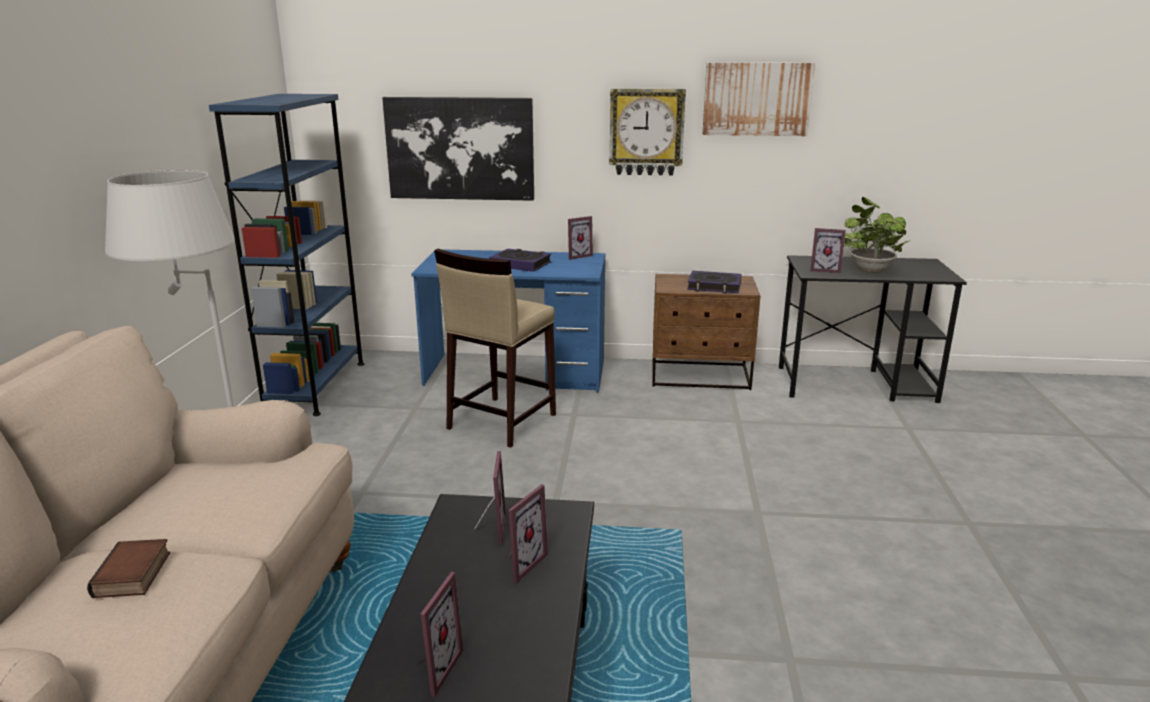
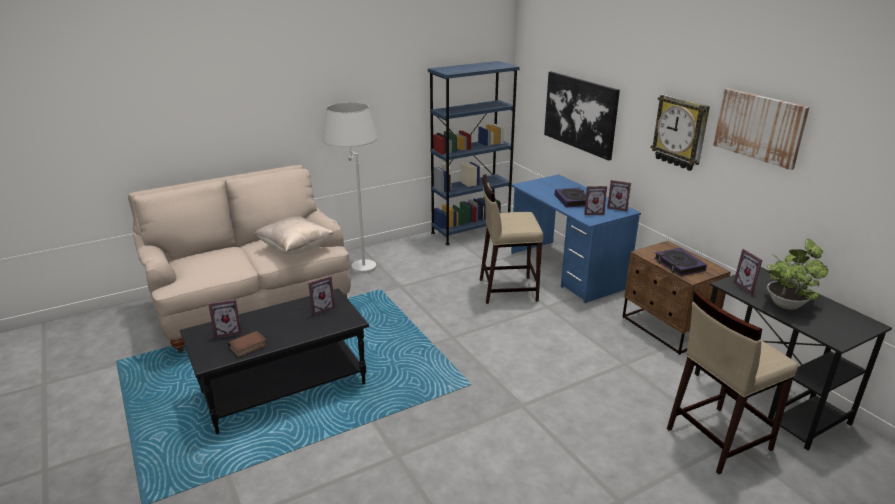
camera: 55 degrees right, 5 degrees up
(134, 575) = (221, 258): book -> book (248, 347)
(256, 481) = (295, 249): none -> beige pillow
(519, 563) = (303, 324): picture frame -> picture frame (592, 212)
(899, 431) = (717, 438): none -> beige stool

